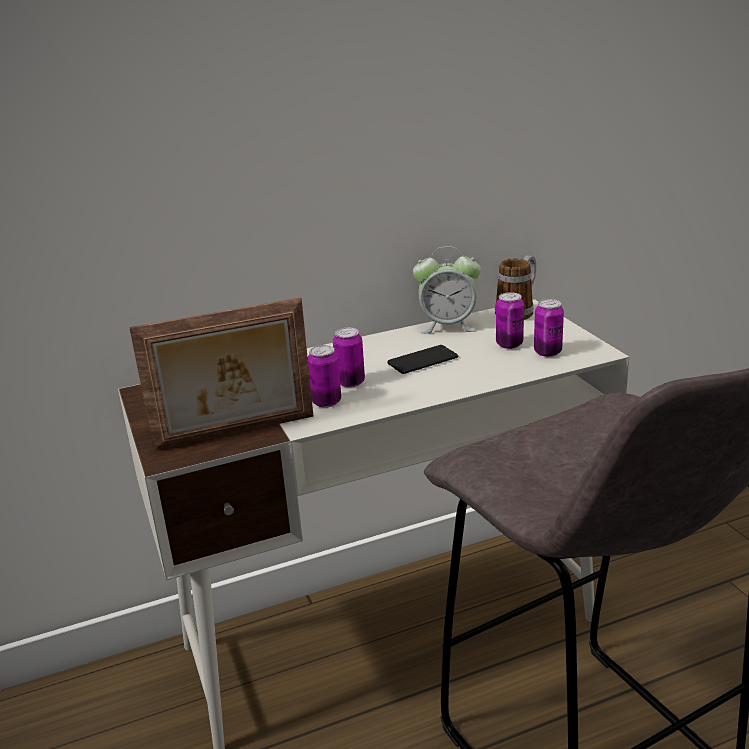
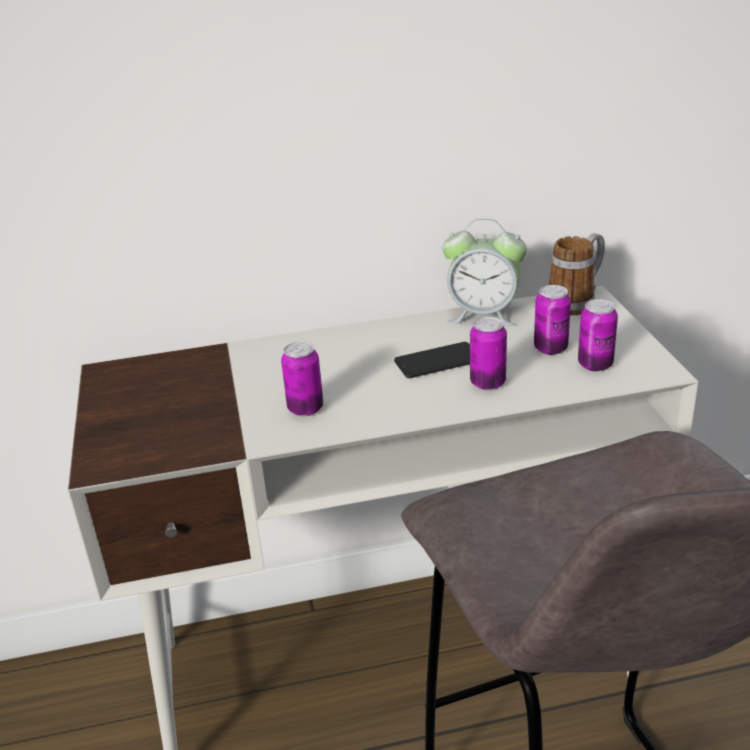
camera: 10 degrees right, 5 degrees up
(236, 433) = (188, 441): picture frame -> none
(350, 382) = (342, 384): can -> can (487, 383)

